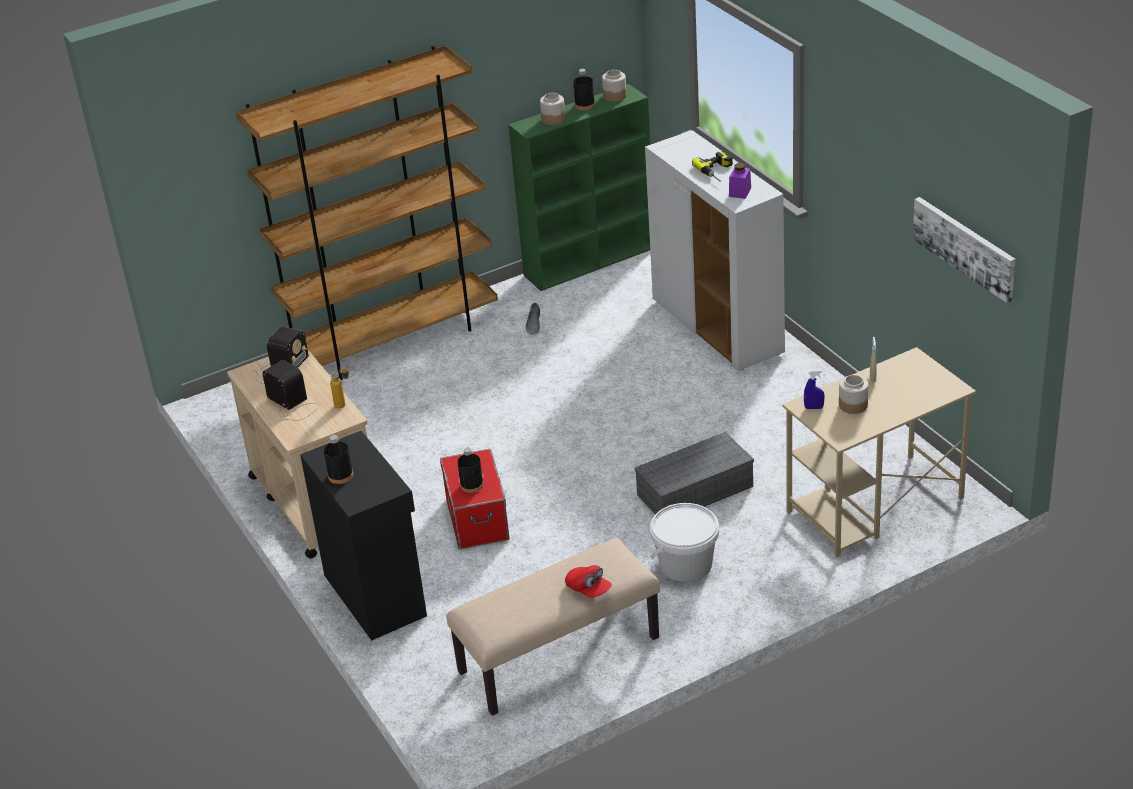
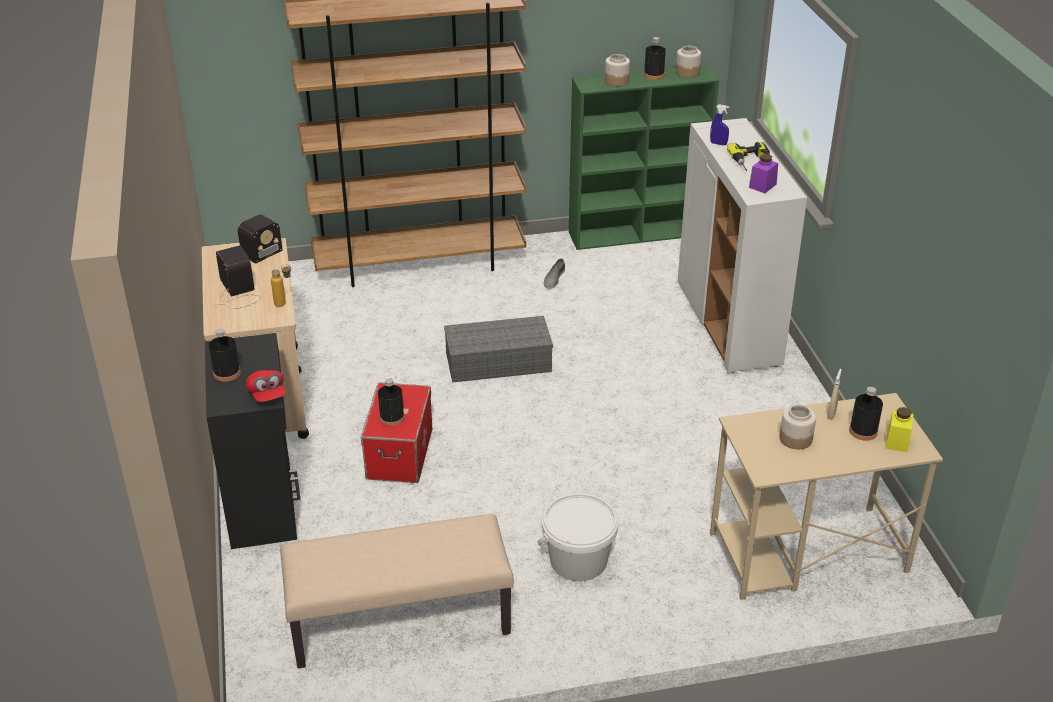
camera: 15 degrees right, 0 degrees up
(588, 589) = (431, 563): red cap -> red cap (267, 395)
(695, 489) = (627, 482): grey storage box -> grey storage box (499, 361)
(814, 408) = (751, 430): blue spray bottle -> blue spray bottle (718, 144)
(904, 385) = (863, 431): none -> black bottle
(934, 386) = (897, 441): none -> yellow jar
(965, 247) = (968, 292): picture -> none

